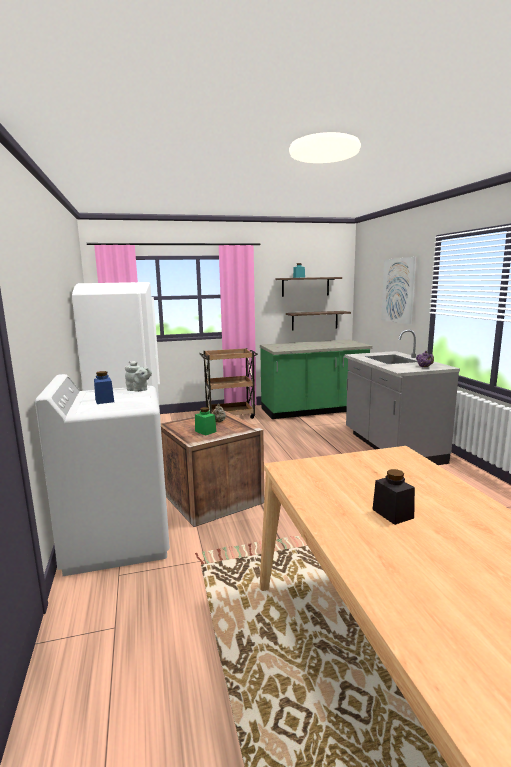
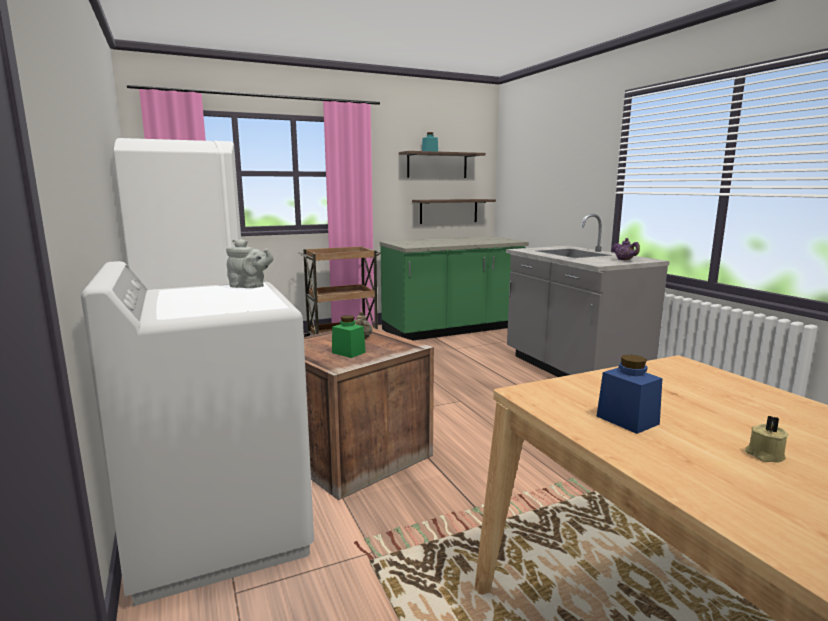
camera: 10 degrees left, 0 degrees up
(104, 400) = (199, 300): blue jar -> blue jar (627, 420)
(392, 513) = (764, 455): black jar -> beige candle
(398, 290) = (566, 167): picture -> none

